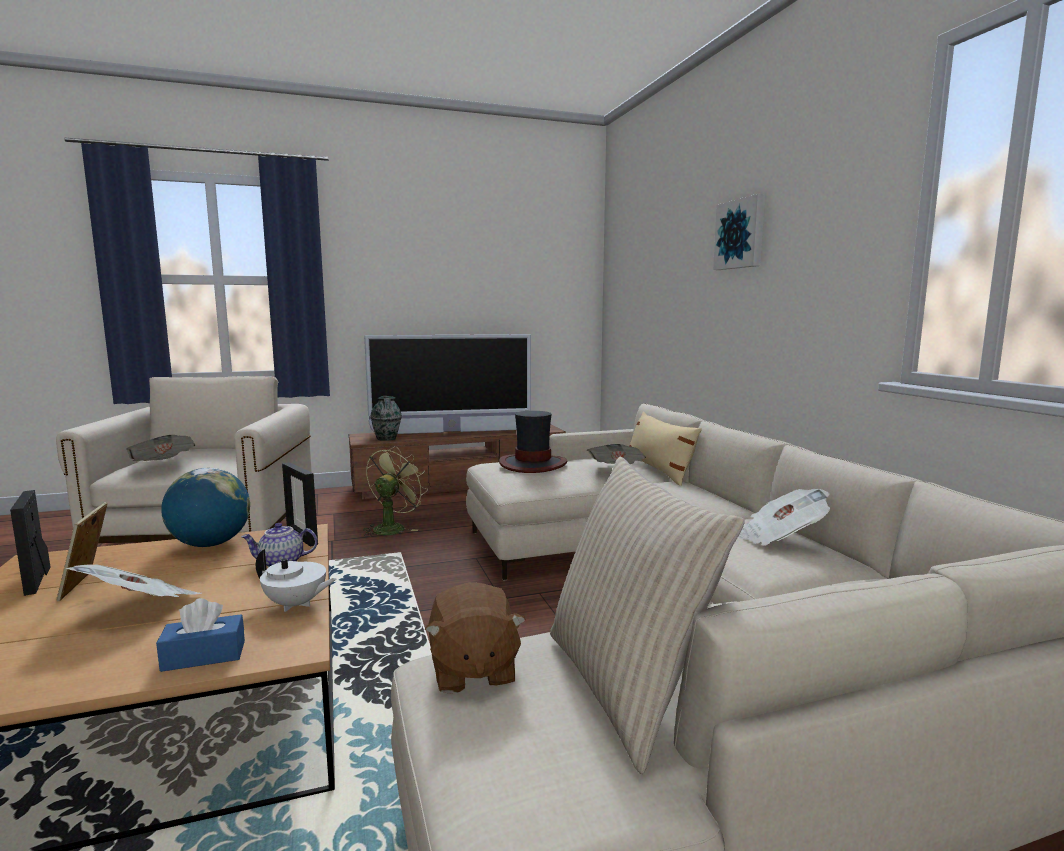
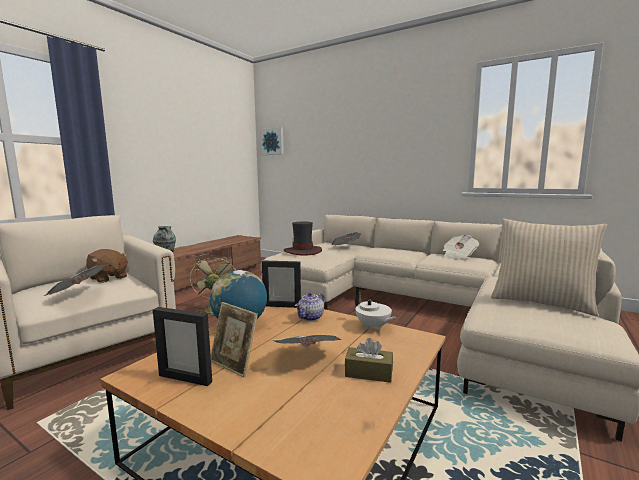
camera: 40 degrees left, 0 degrees up
(123, 655) = (368, 373): none -> brown tissue box
(204, 656) = (402, 356): blue tissue box -> none
(296, 604) = (373, 327): white teapot -> white teapot turned 75 degrees clockwise
(451, 432) = (197, 246): television -> none
(472, 670) = (500, 316): brown plush toy -> brown plush toy (108, 278)
(659, 471) = (355, 245): beige pillow -> none
(741, 234) = (372, 130): picture -> picture (273, 141)

